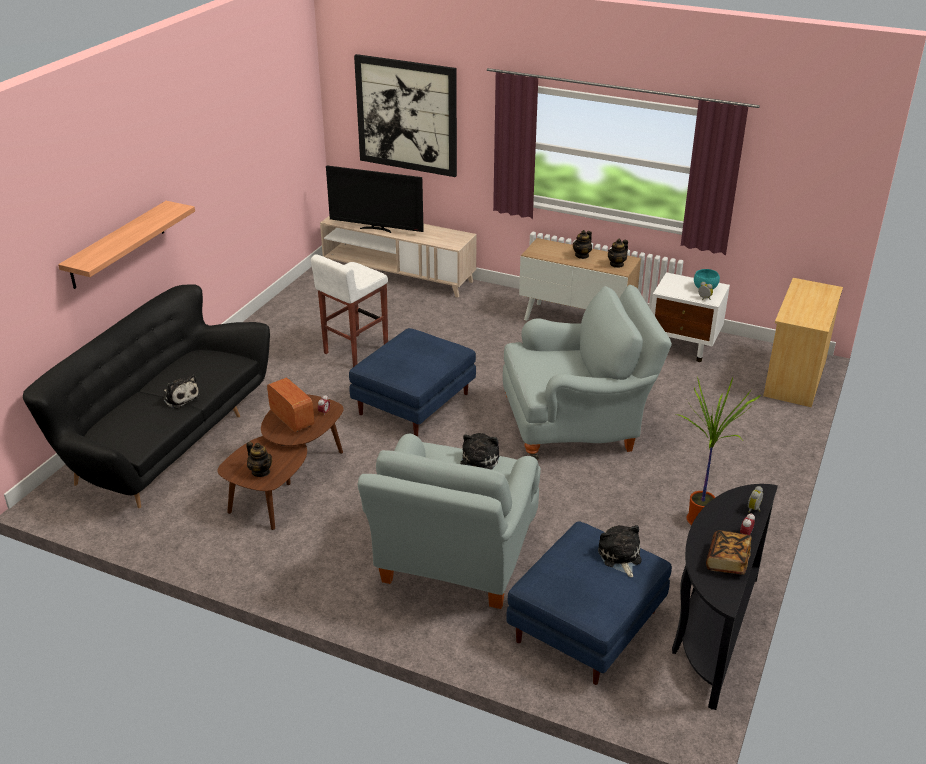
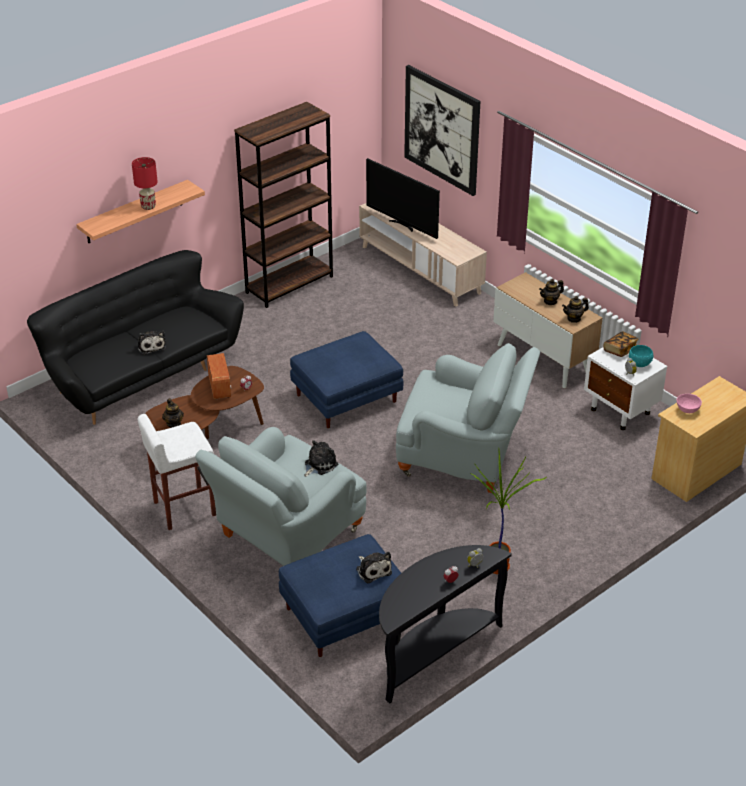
camera: 25 degrees right, 5 degrees up
(138, 232) = (148, 207): none -> red table lamp
(275, 316) = (289, 284): none -> brown bookcase
(354, 351) = (332, 336): white stool -> white stool (183, 508)
(620, 557) = (373, 570): plush toy -> plush toy turned 135 degrees clockwise
(727, 561) = (418, 595): book -> book (620, 350)
(796, 311) = (687, 410): none -> pink bowl

